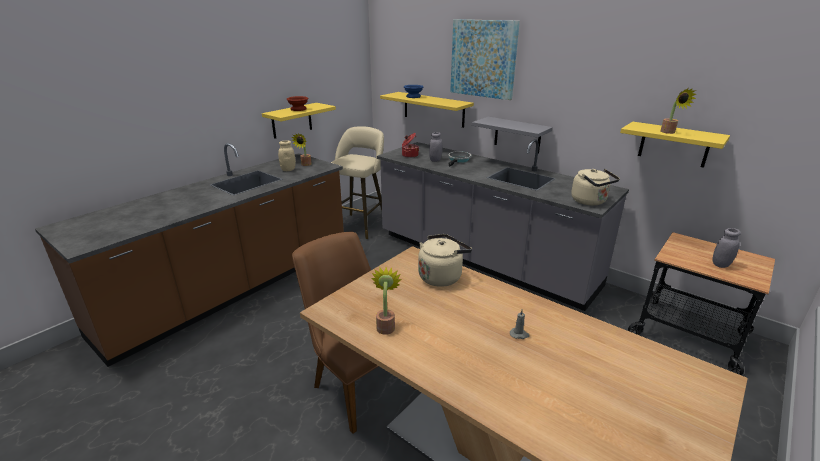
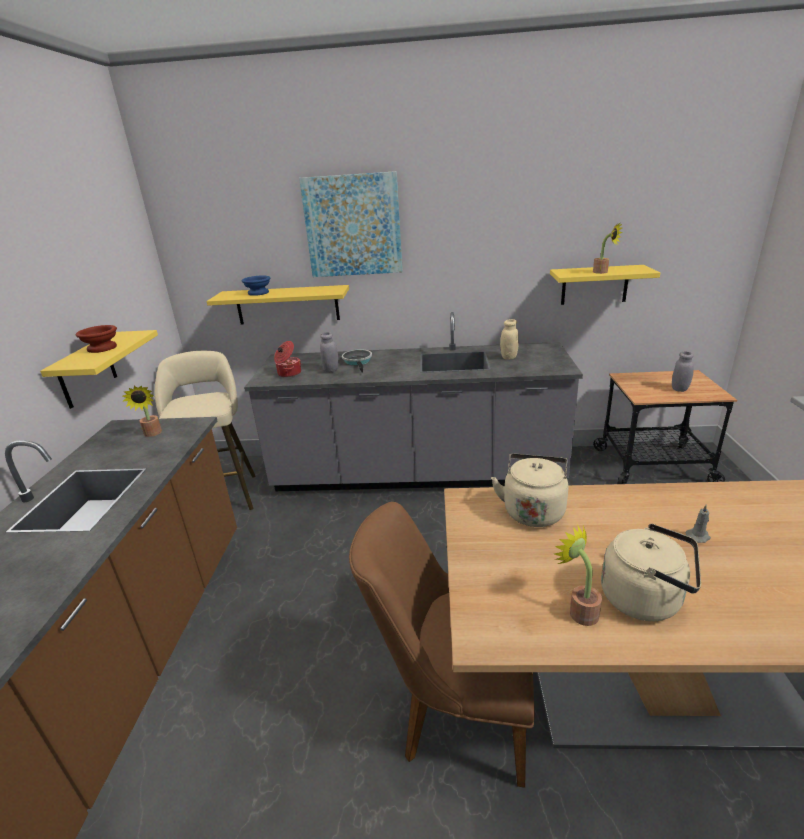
camera: 35 degrees left, 0 degrees up
(288, 170) = (133, 451): beige jar -> beige jar (508, 357)
(517, 135) = (417, 313): grey shelf -> none
(590, 201) = (553, 364): beige kettle -> beige kettle (645, 599)

